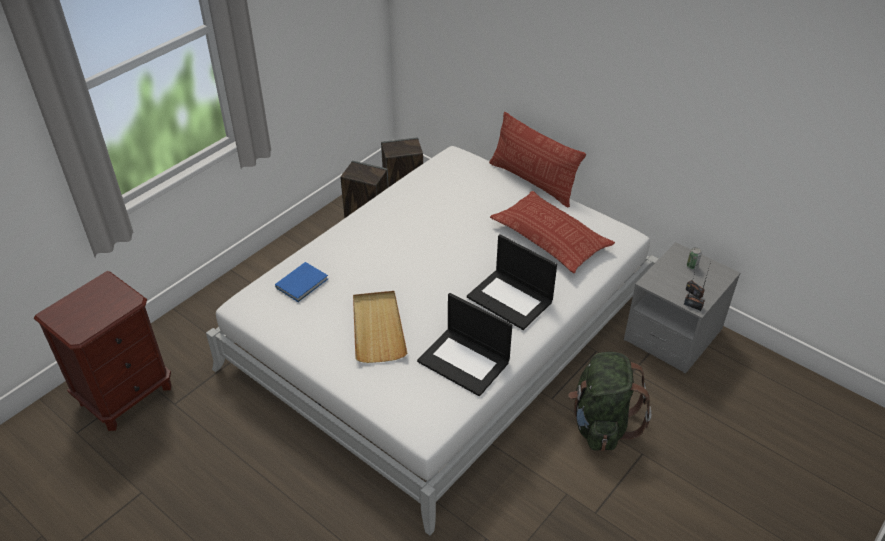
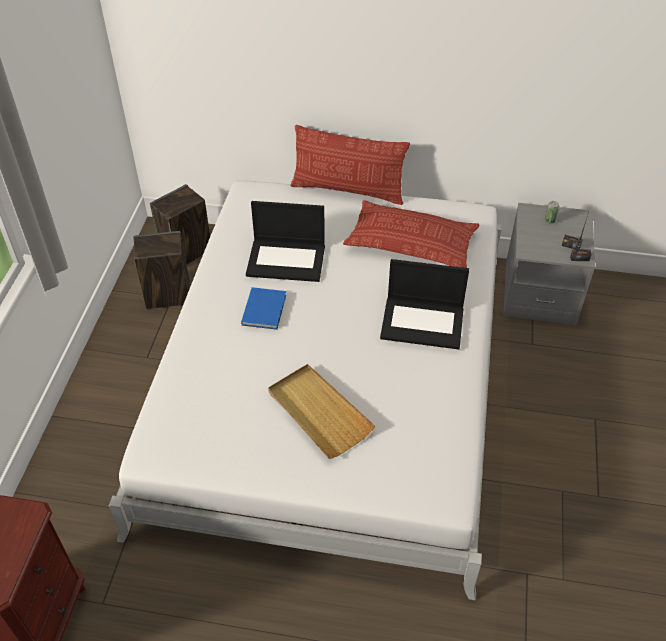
camera: 30 degrees left, 5 degrees up
(303, 283) = (198, 398): blue book -> blue book (265, 309)
(465, 361) = (430, 407): laptop -> laptop (287, 260)
(601, 424) = (542, 407): green backpack -> none

